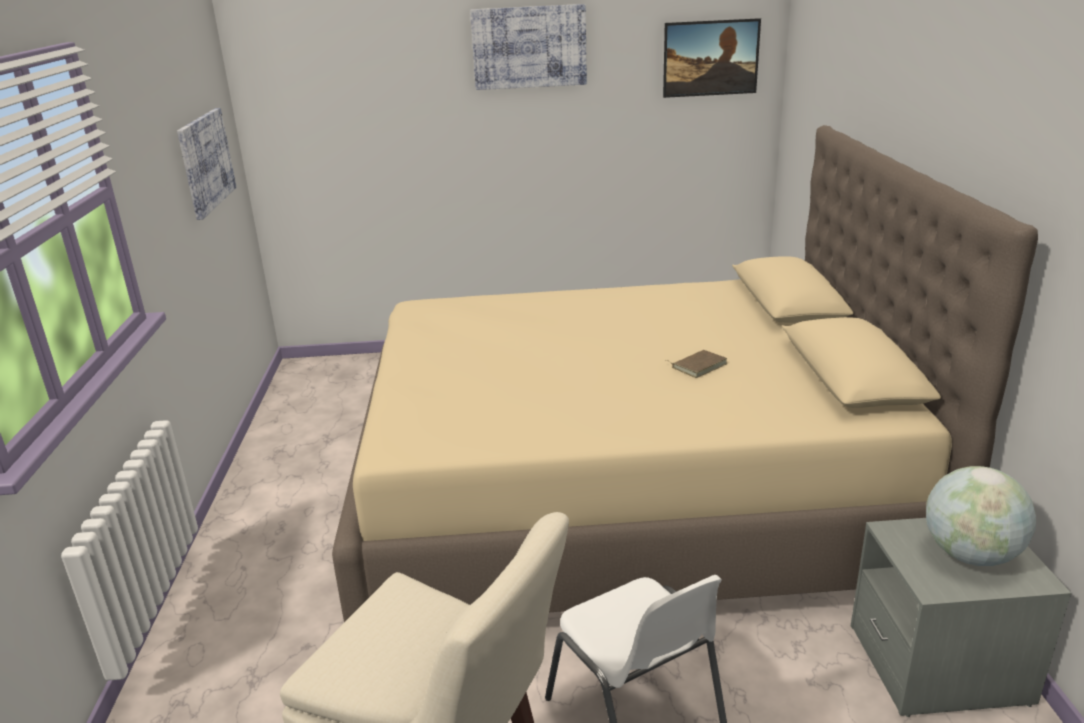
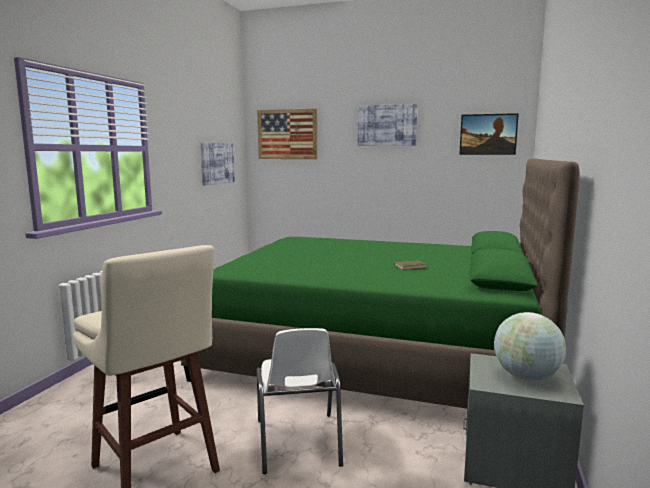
camera: 20 degrees right, 15 degrees down
(325, 72) = (287, 134): none -> picture
(626, 496) = (375, 353): beige bed -> green bed

